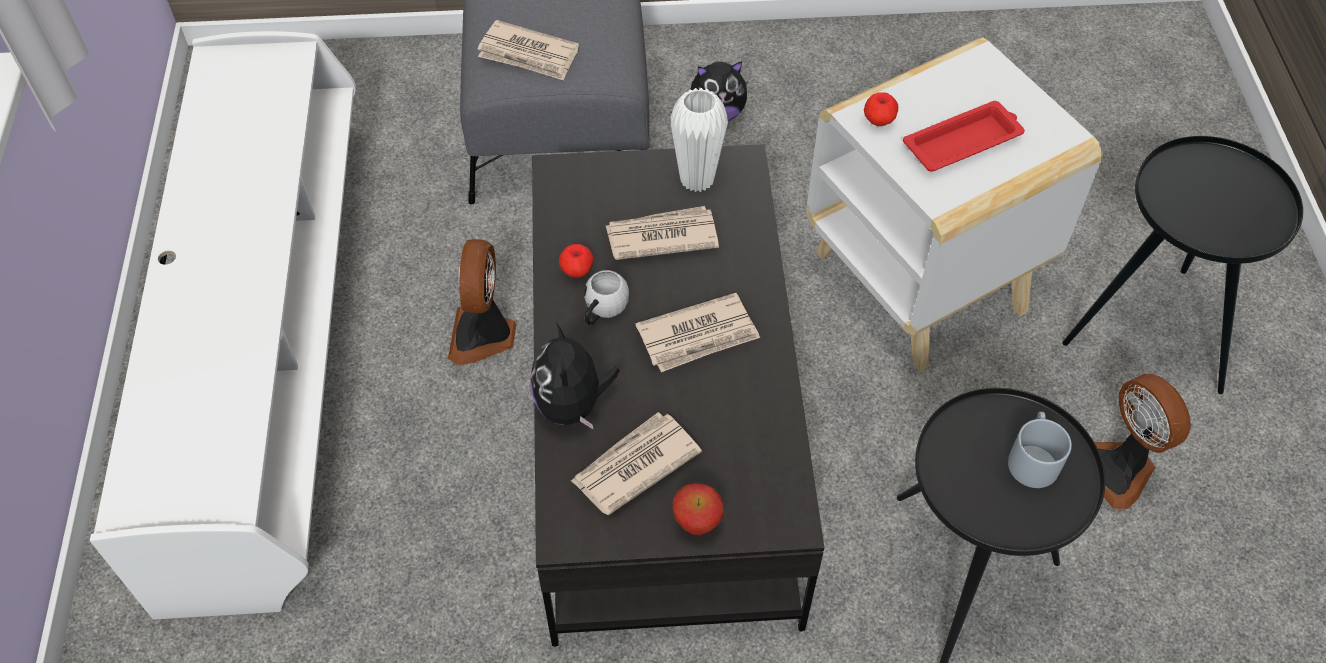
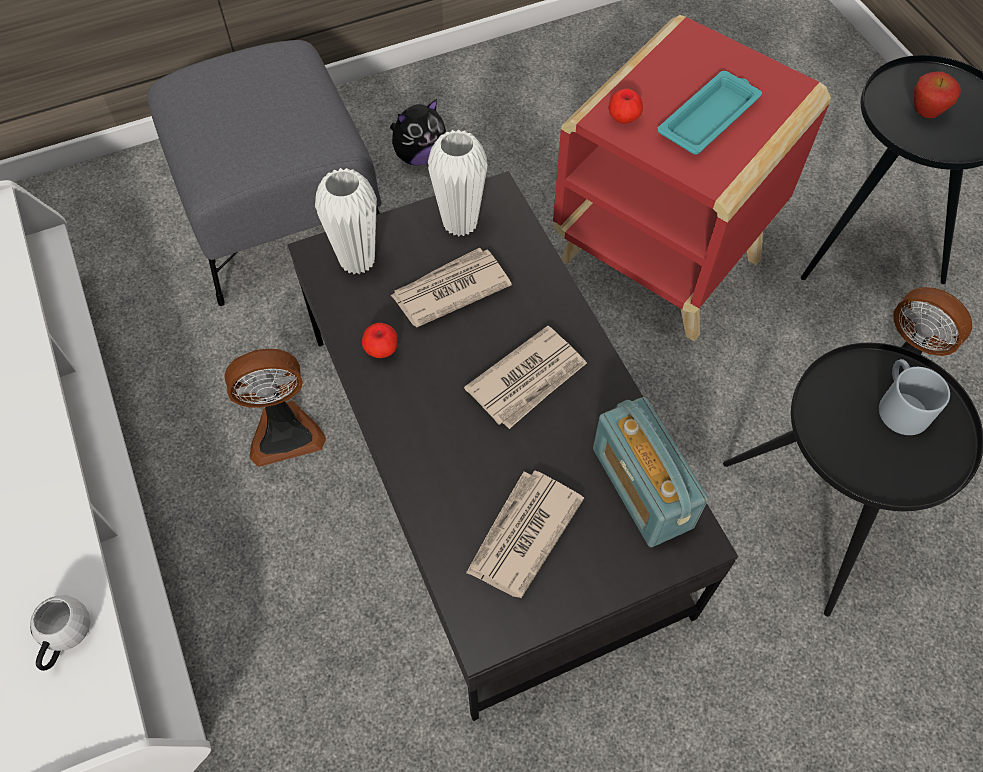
camera: 20 degrees left, 5 degrees up
(484, 335) = (284, 431): fan -> fan turned 90 degrees counterclockwise
(528, 54) = (241, 143): newspaper -> none
(572, 405) = (435, 492): plush toy -> none
(588, 187) = (357, 260): none -> white vase
(602, 311) = (424, 384): white mug -> white mug (65, 639)
(697, 524) = (609, 575): apple -> apple (925, 113)
(761, 460) = (641, 487): none -> radio
(923, 283) = (663, 260): white side table -> red side table
(964, 142) = (709, 118): red tray -> turquoise tray

